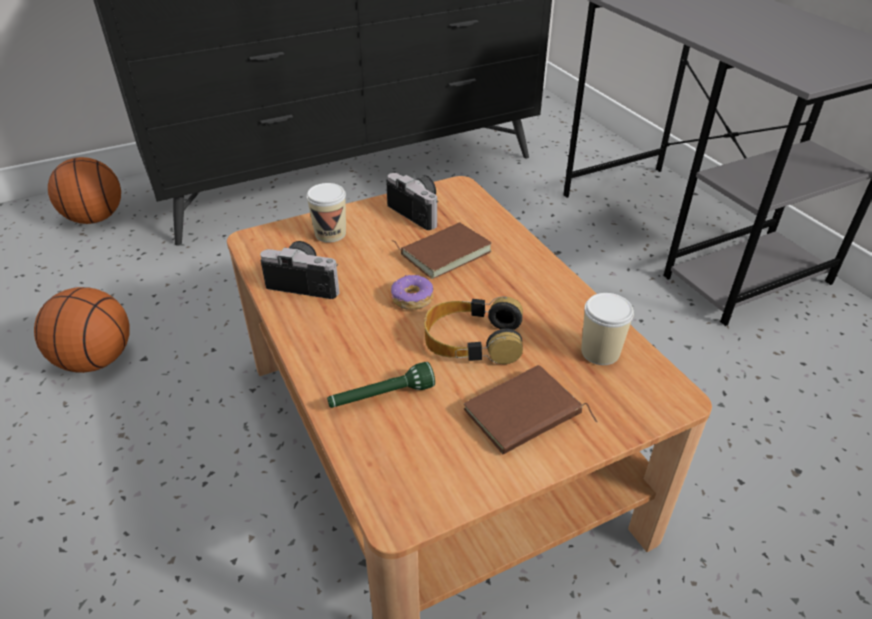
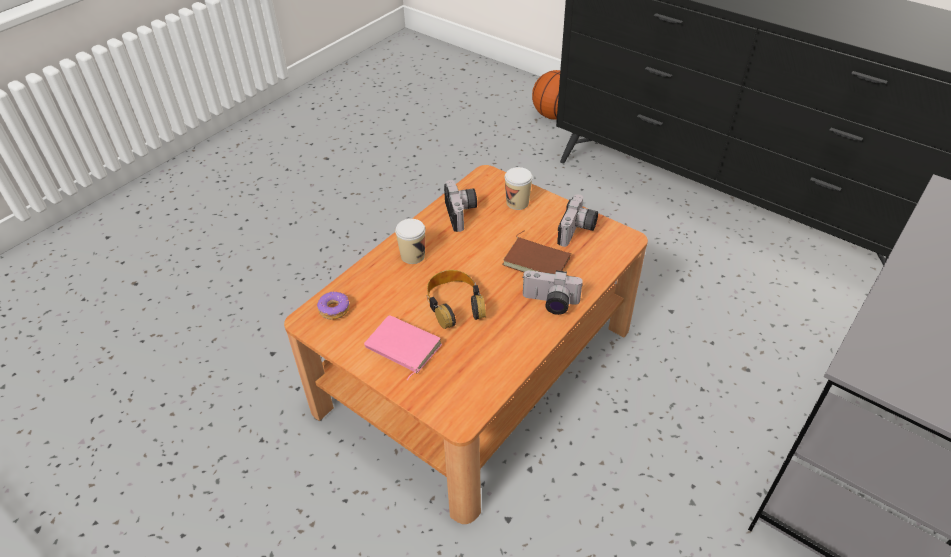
camera: 65 degrees right, 5 degrees up
(96, 360) = (440, 188): basketball -> none
(381, 397) = (384, 283): green flashlight -> none
(411, 298) = (477, 263): donut -> donut (334, 309)
(521, 266) = (550, 303): none -> camera
(524, 415) = (401, 348): brown book -> pink book
(600, 352) = (482, 370): cup -> cup (413, 256)

